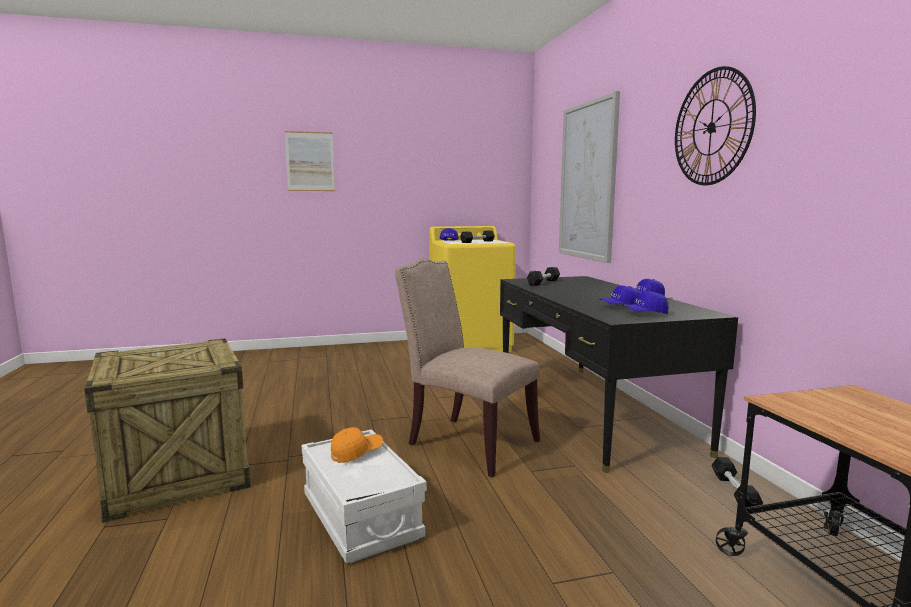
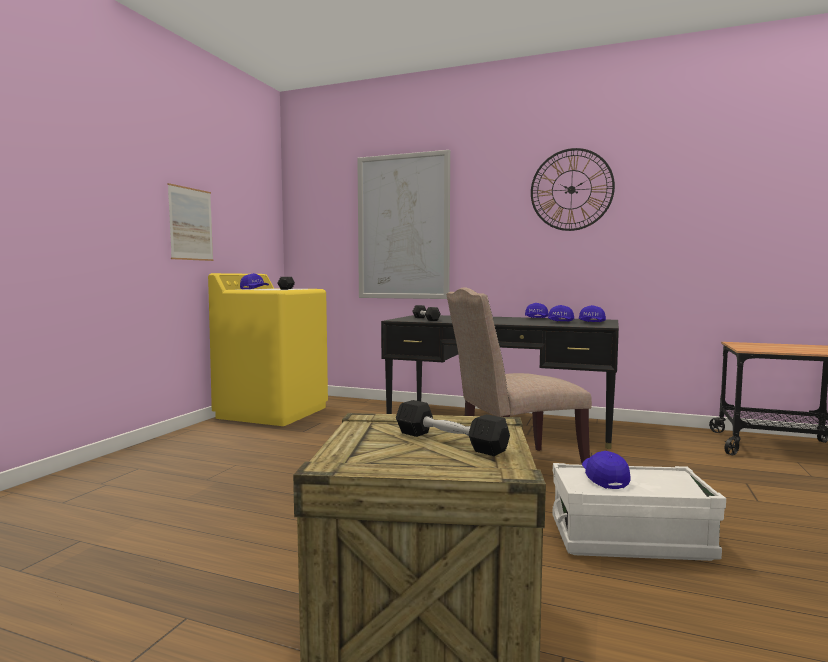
camera: 55 degrees left, 5 degrees down
(310, 161) = (61, 164): picture -> picture (191, 224)
(356, 453) = (604, 478): orange cap -> blue cap
(734, 492) = (659, 433): black dumbbell -> black dumbbell (449, 441)

